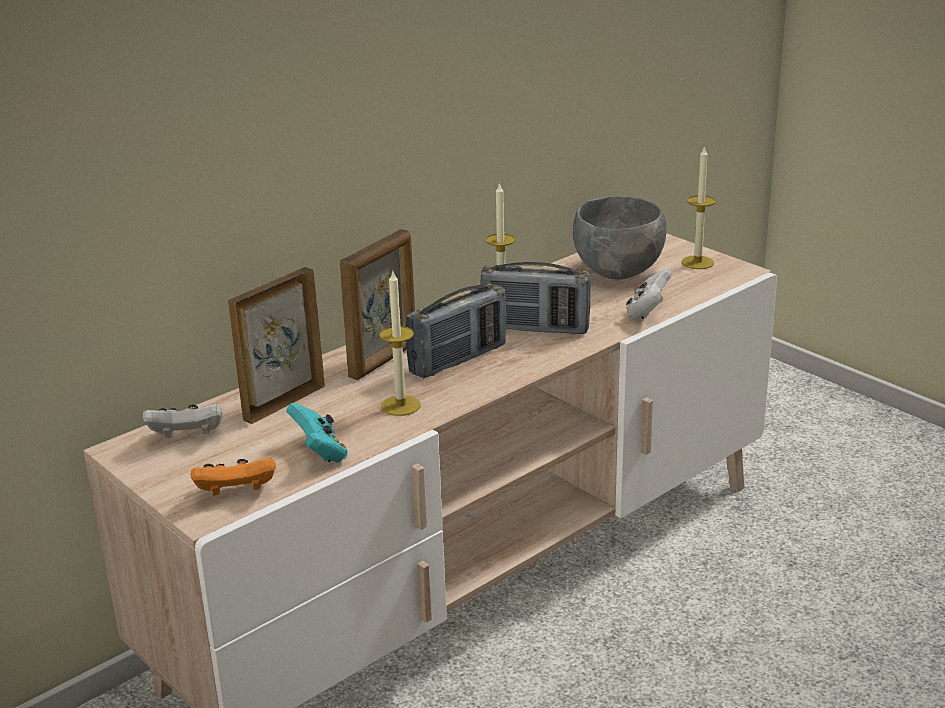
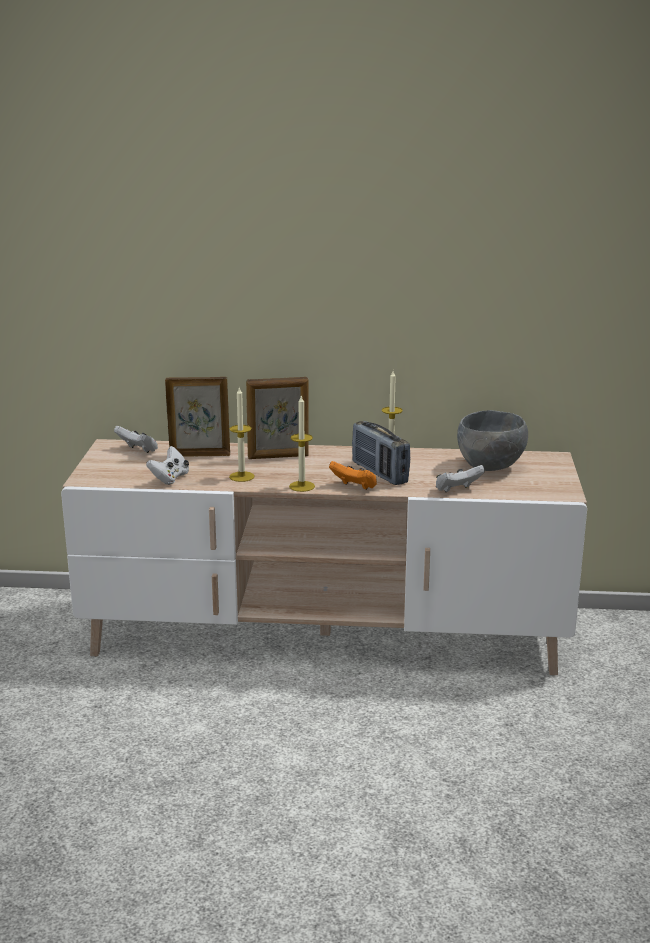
camera: 45 degrees right, 5 degrees down
(236, 494) = (109, 478): orange game controller -> orange game controller (354, 487)
(320, 453) = (170, 478): turquoise game controller -> white game controller
(458, 359) = (311, 470): radio -> none
(697, 262) = (550, 480): candle -> candle (302, 486)

